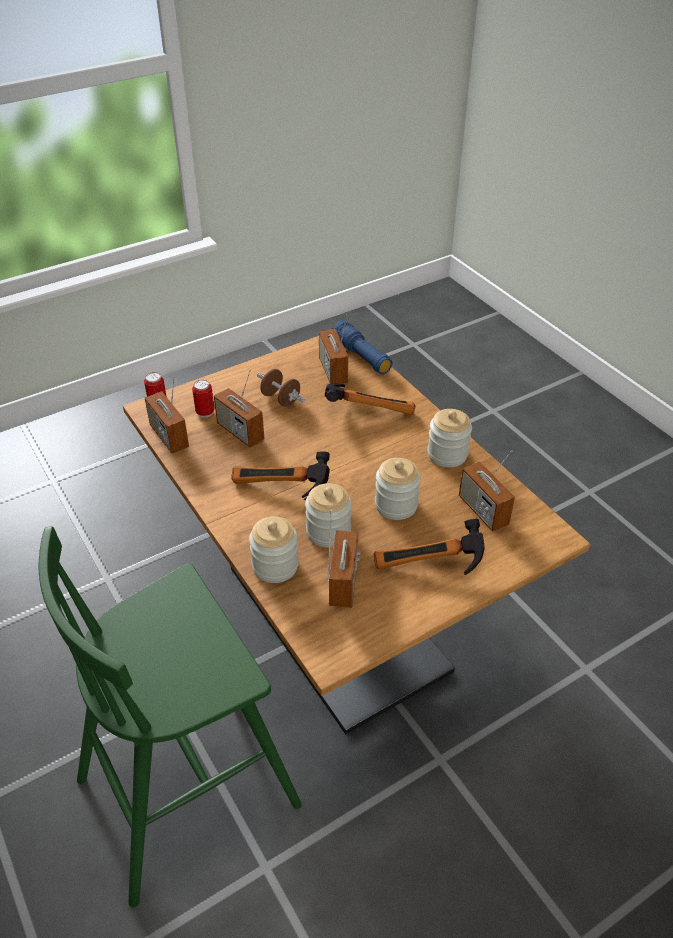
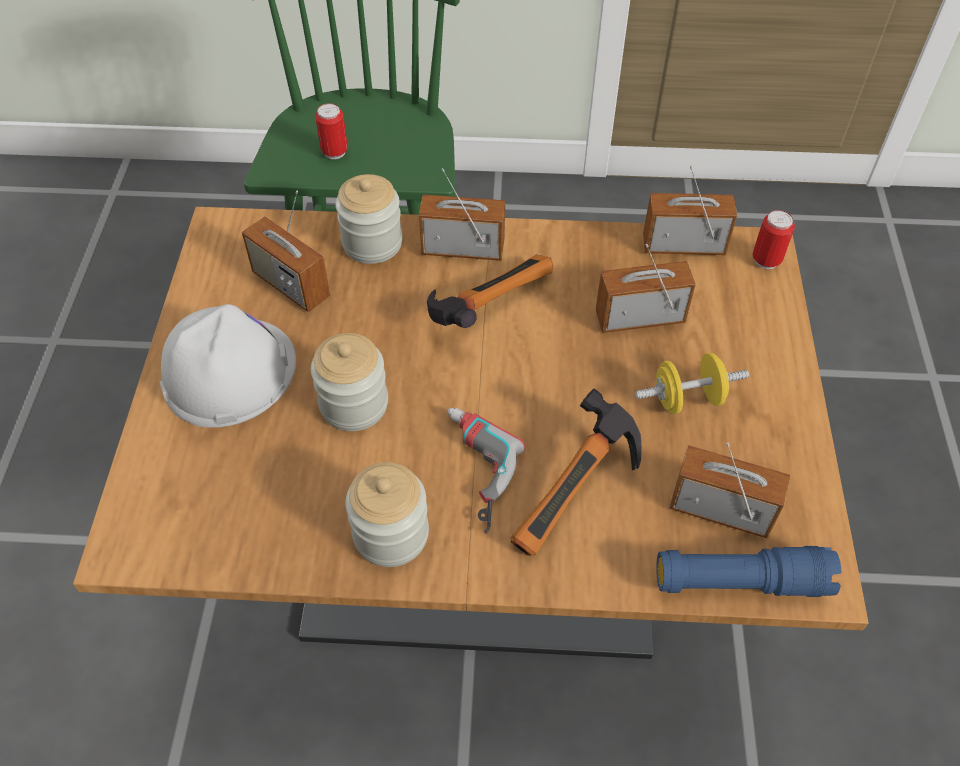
camera: 125 degrees right, 10 degrees up
(205, 412) = (713, 300): can -> can (334, 152)
(281, 399) = (687, 399): brown dumbbell -> yellow dumbbell
(328, 531) = (376, 312): jar -> none
(391, 447) = (468, 471): none -> power drill
(428, 569) = (229, 371): hammer -> white hard hat
(483, 511) = (250, 496): radio -> radio (463, 249)

